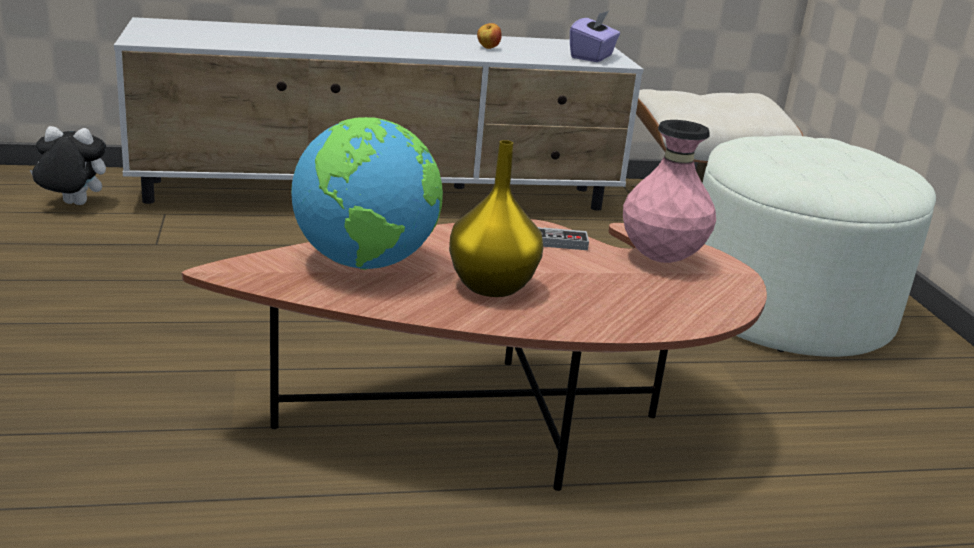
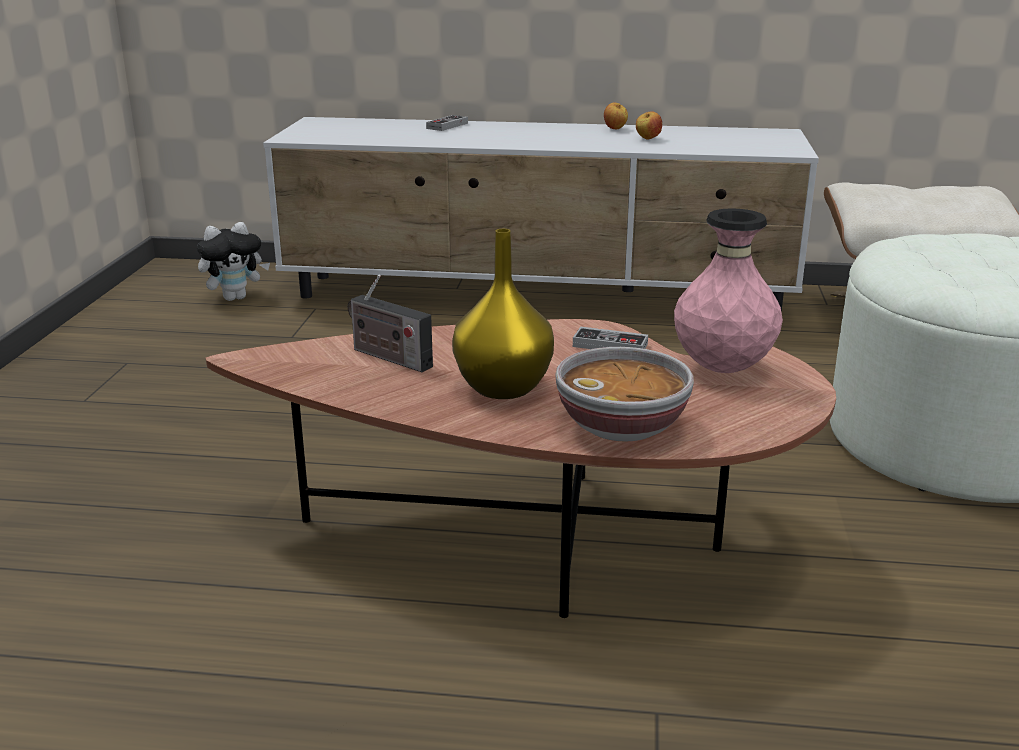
camera: 20 degrees right, 0 degrees up
(71, 205) = (235, 297): plush toy -> plush toy turned 135 degrees clockwise
(290, 31) = (447, 126): none -> game controller
(365, 263) = (388, 357): globe -> radio
(451, 38) = (615, 129): none -> apple
(592, 57) = (765, 146): purple tissue box -> none
(616, 314) = (623, 426): none -> bowl

